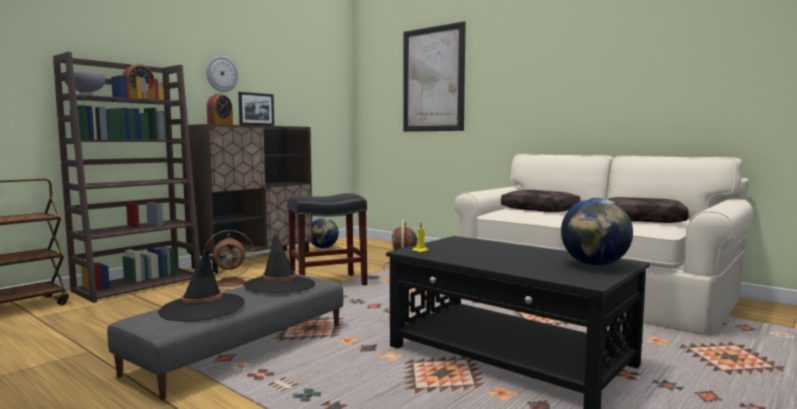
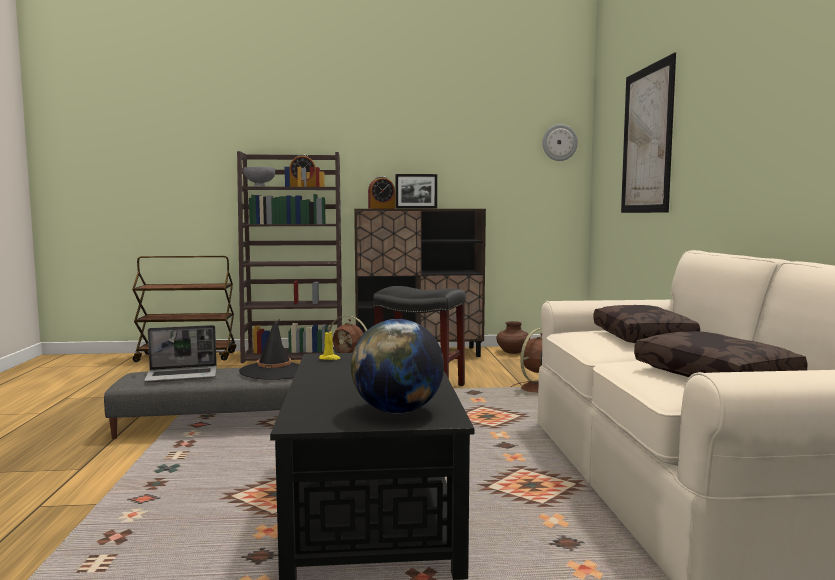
camera: 45 degrees right, 0 degrees up
(202, 308) = (183, 376): black hat -> laptop
(221, 74) = (402, 155): wall clock -> wall clock (559, 142)
(323, 248) = (512, 352): globe -> brown vase

